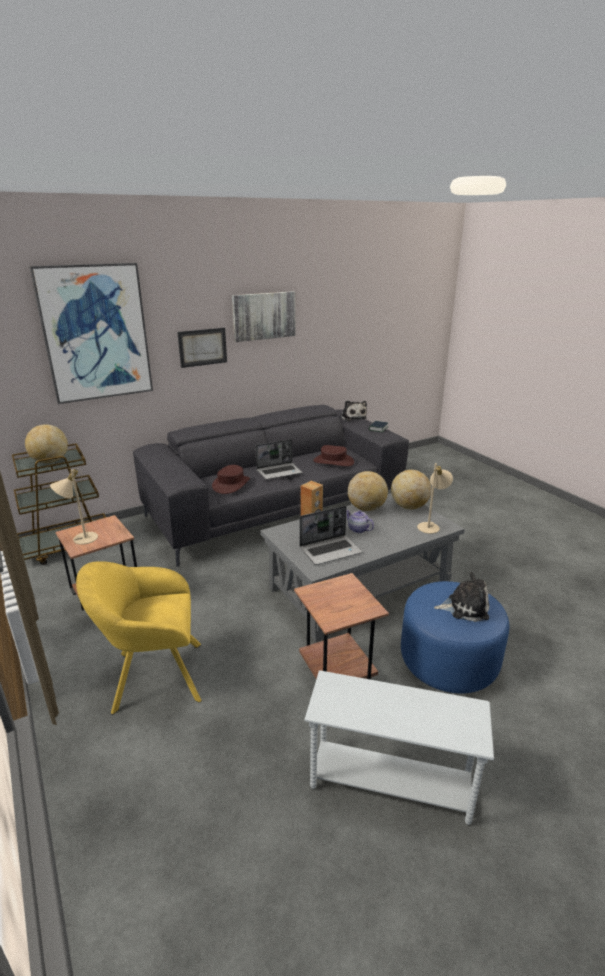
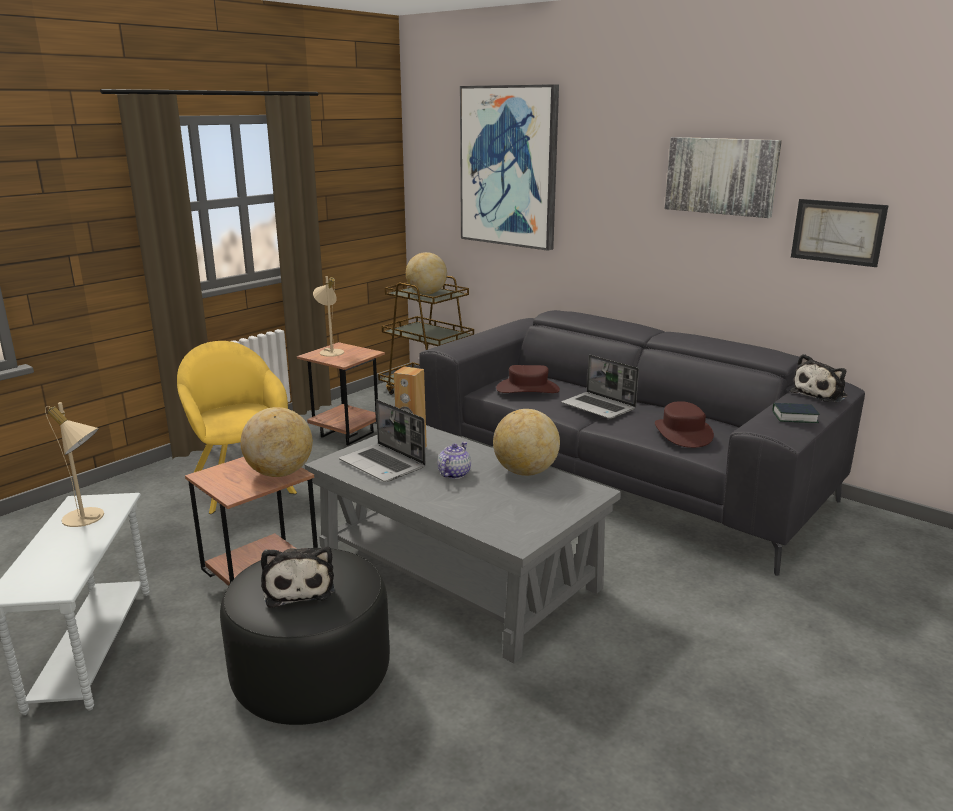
camera: 70 degrees right, 5 degrees down
(202, 347) = (622, 208): picture -> picture (837, 232)
(409, 506) = (563, 503): globe -> globe (280, 473)
(431, 526) = (506, 527): beige table lamp -> beige table lamp (88, 519)
(448, 661) = (312, 677): blue ottoman -> black ottoman

